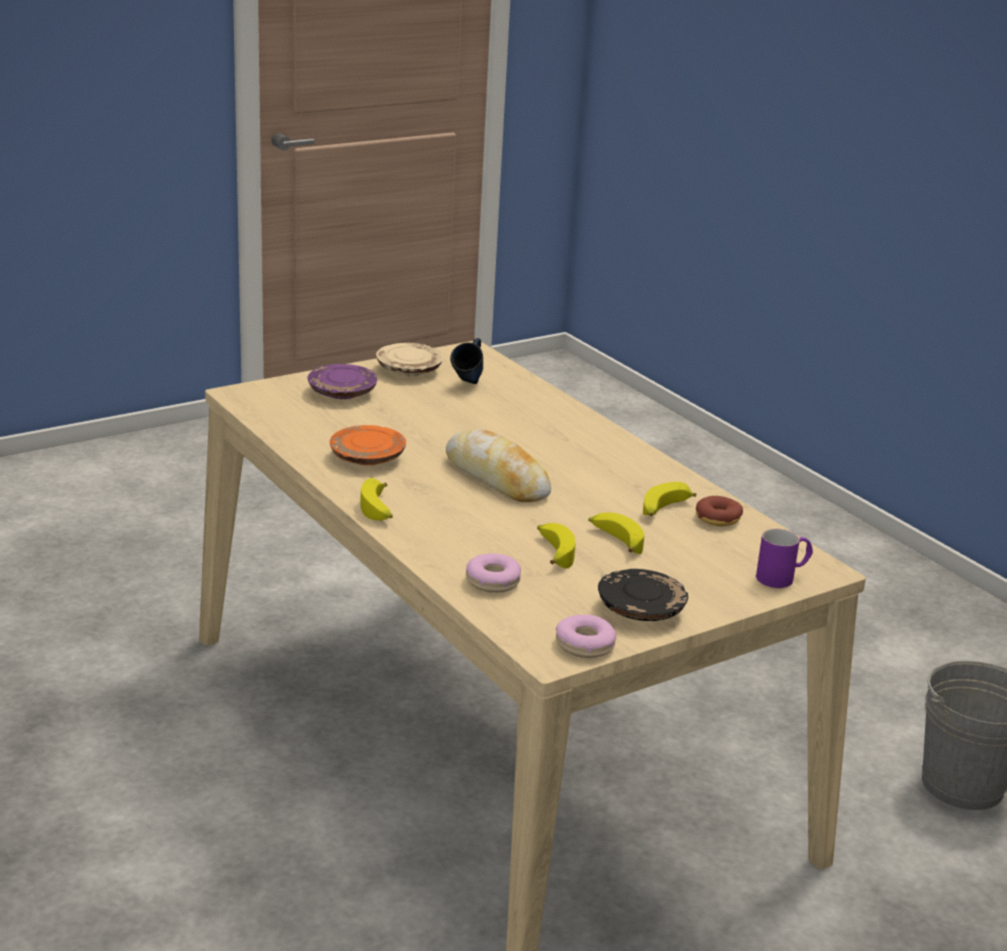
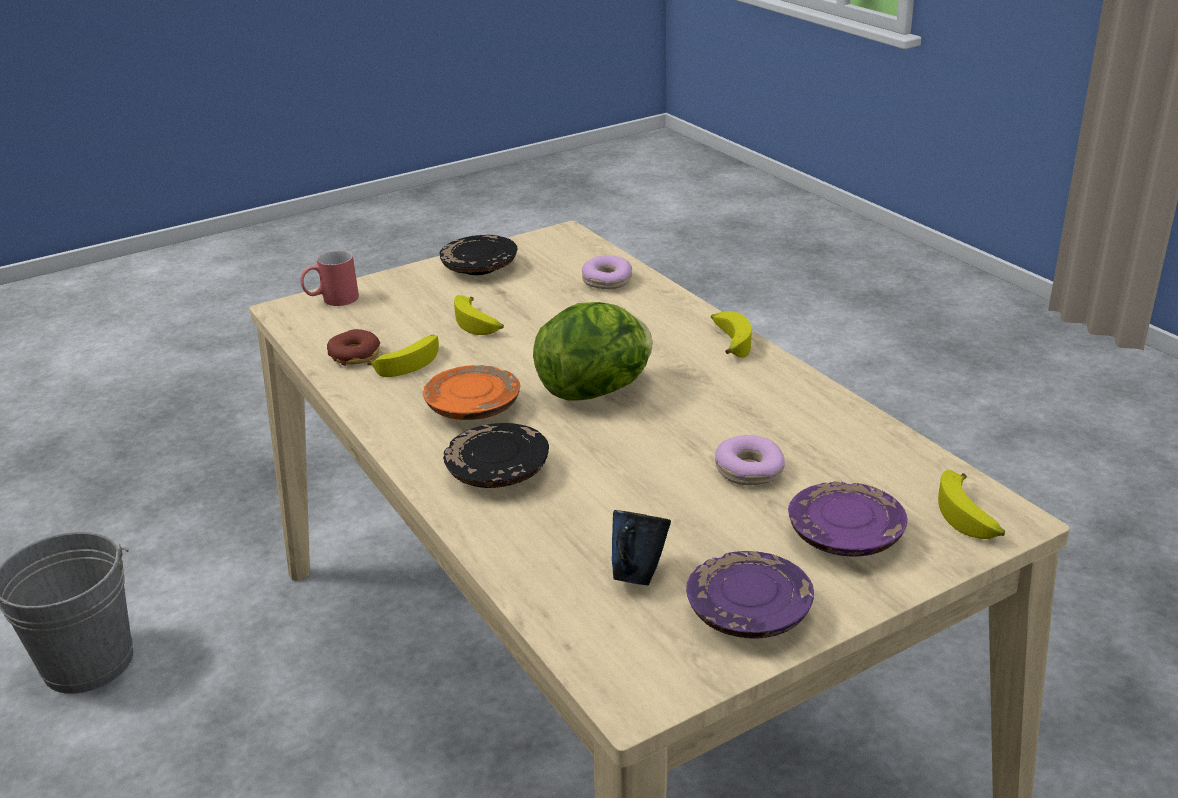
camera: 175 degrees left, 5 degrees up
(368, 457) = (762, 409): orange plate -> orange plate (473, 407)
(409, 370) = (748, 612): beige plate -> purple plate
(497, 478) = (597, 390): bread -> lettuce
(553, 552) = (545, 309): banana -> banana (969, 517)
(562, 433) = (497, 472): none -> black plate
(584, 645) = (535, 241): donut -> donut (749, 470)
(783, 577) = (331, 300): purple mug -> red mug

